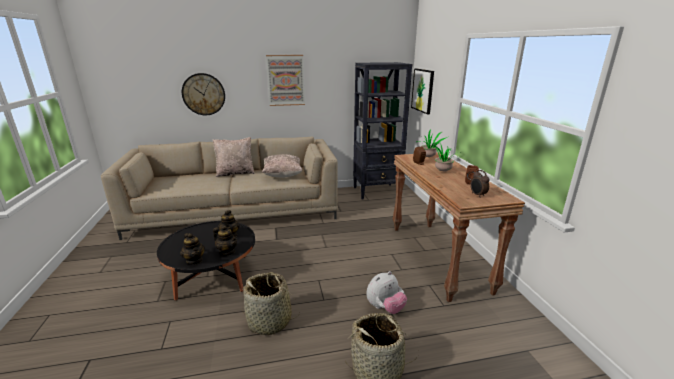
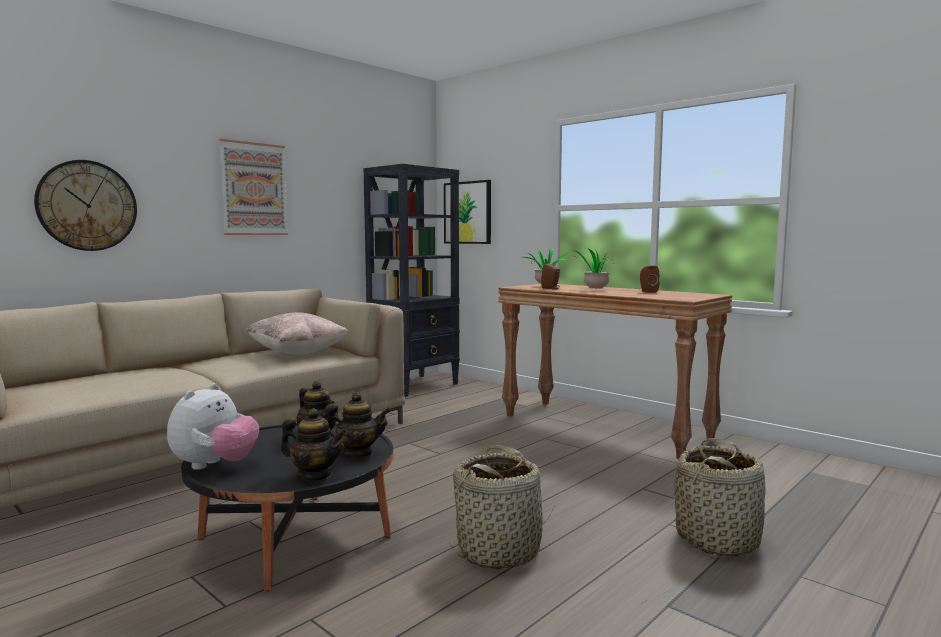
camera: 35 degrees left, 15 degrees down
(235, 173) = (189, 363): beige pillow -> none
(385, 308) = (626, 486): plush toy -> plush toy (215, 465)
(477, 195) = (681, 295): alarm clock -> none

